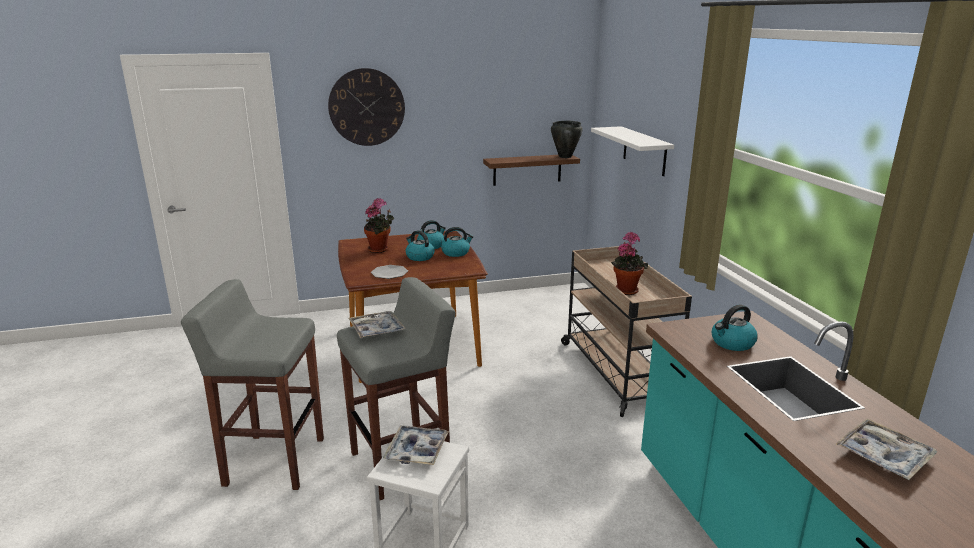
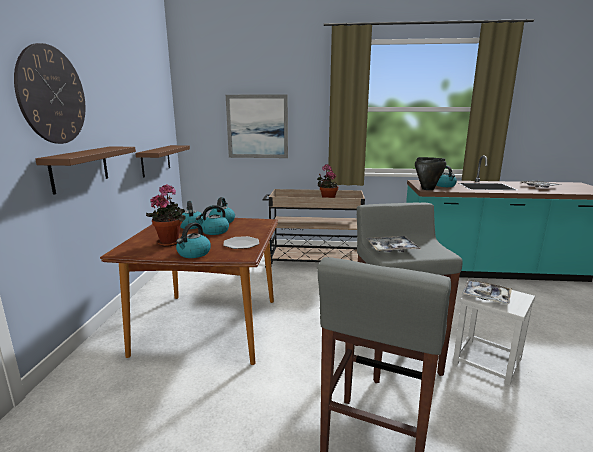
camera: 70 degrees left, 5 degrees down
(355, 263) = (193, 253): none -> kettle
(389, 167) = (80, 168): none -> brown shelf
(565, 156) = (177, 146): black cooking pot -> black cooking pot (427, 189)
(644, 151) = (257, 126): white shelf -> picture

